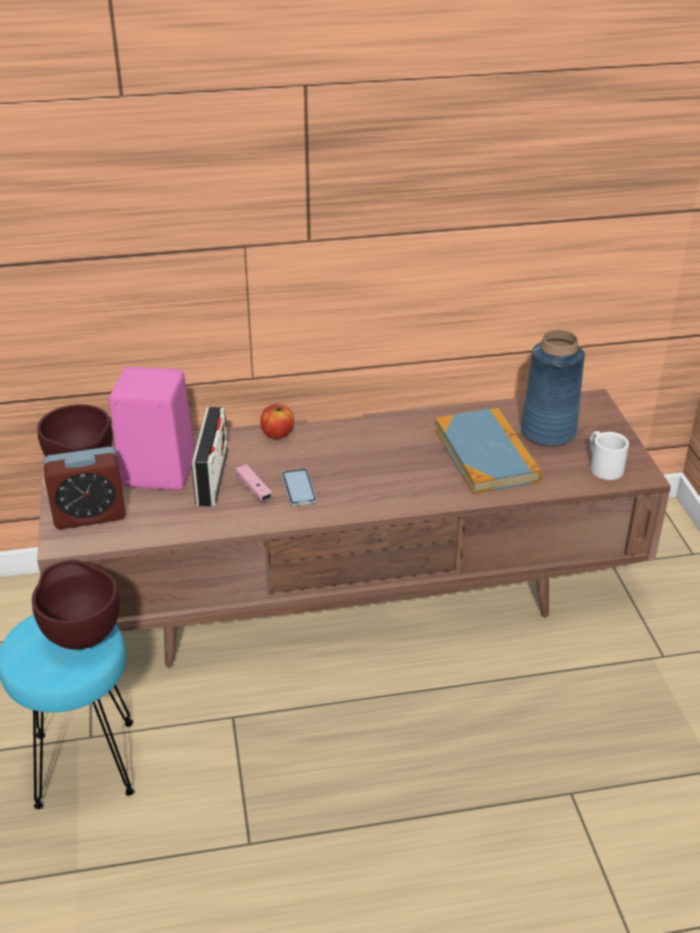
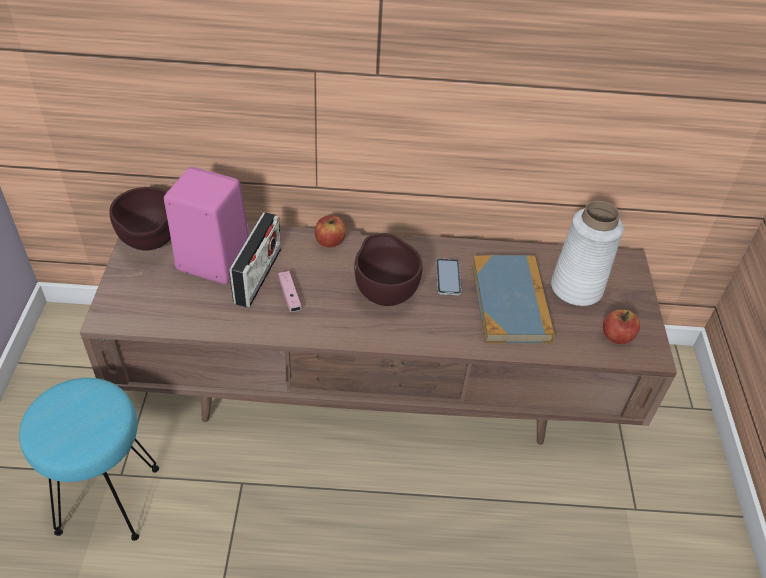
camera: 10 degrees right, 10 degrees up
(82, 635) = (96, 414): brown bowl -> brown bowl (385, 293)
(89, 515) = (139, 294): alarm clock -> none
(298, 488) = (329, 303): phone -> phone (448, 277)
(547, 432) = (576, 288): blue vase -> white vase
(602, 466) = (617, 336): white mug -> apple

